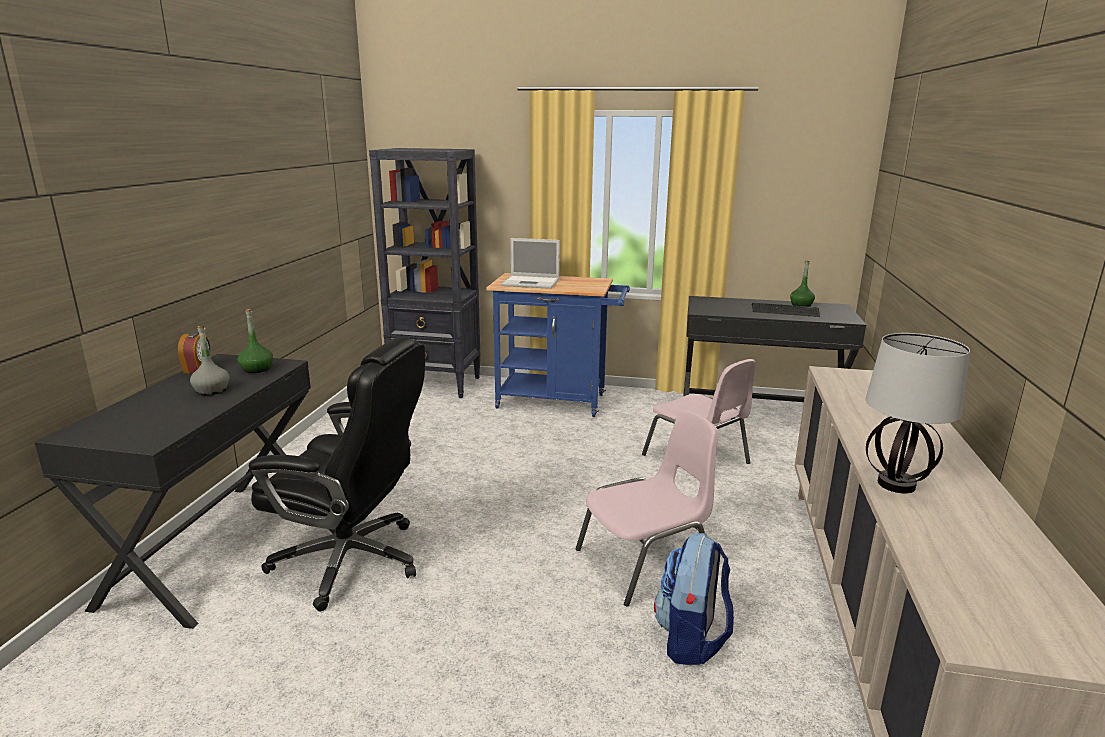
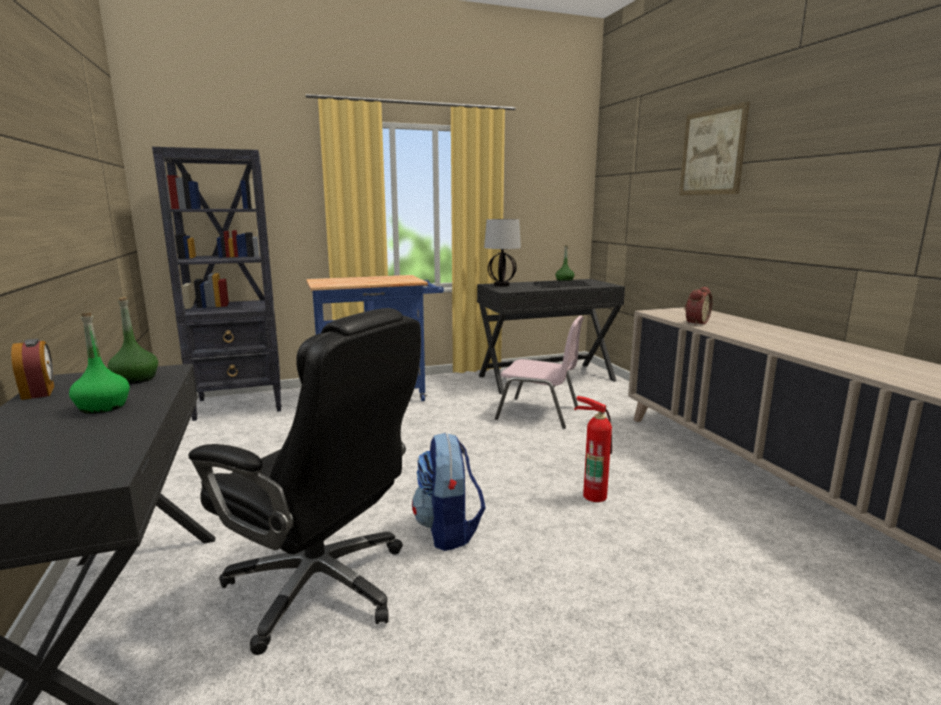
camera: 30 degrees left, 5 degrees down
(211, 390) = (103, 407): grey bottle -> green bottle
(352, 560) = (322, 586): black office chair -> black office chair turned 45 degrees clockwise
(532, 283) = (348, 281): laptop -> none
(646, 563) = (594, 494): pink chair -> fire extinguisher
(691, 639) = (693, 538): backpack -> backpack (448, 530)
(844, 399) = (695, 322): none -> alarm clock
(897, 485) = (824, 357): table lamp -> table lamp (502, 285)
(953, 171) = (712, 152): none -> picture

